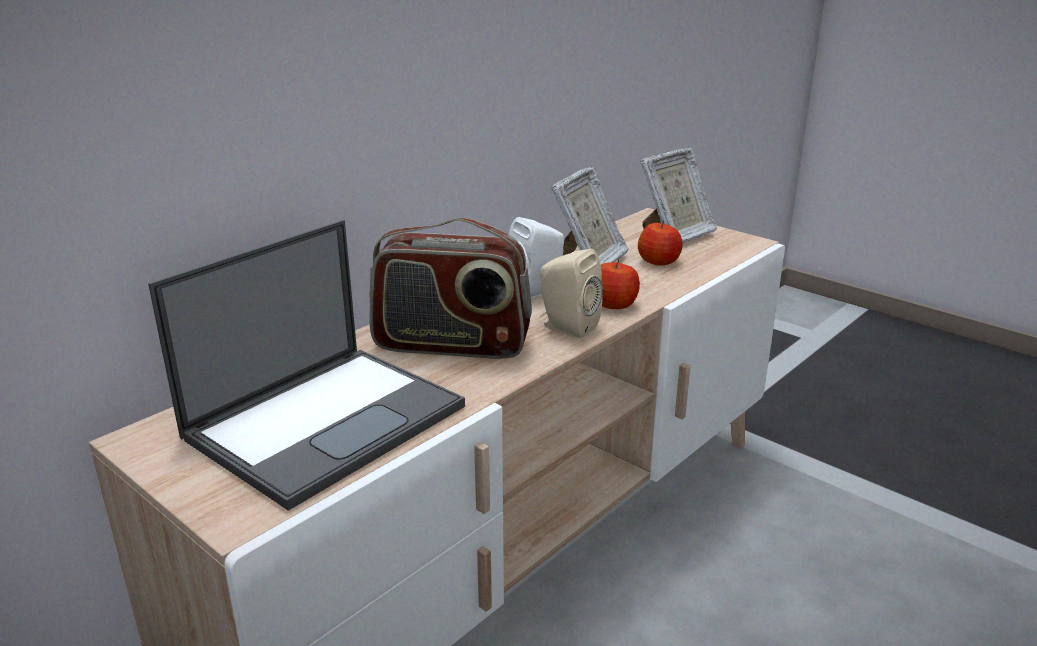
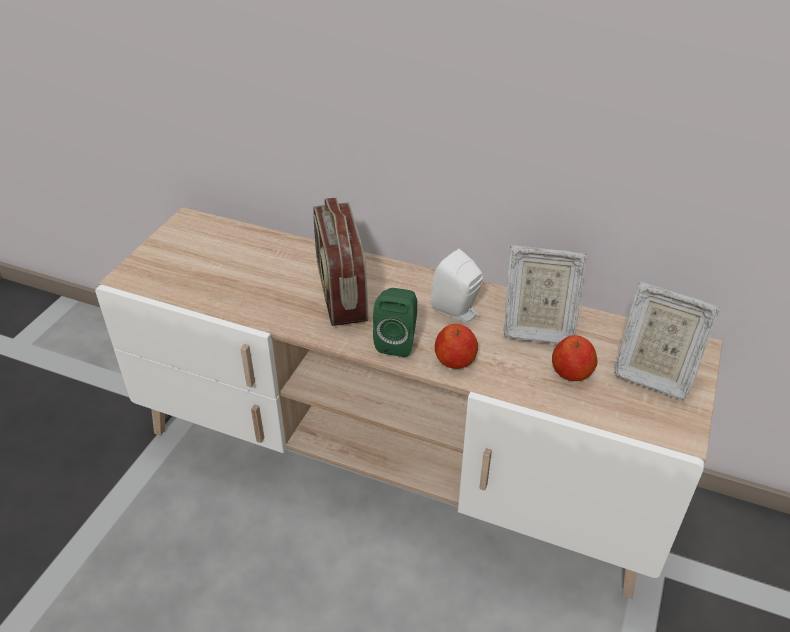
camera: 70 degrees right, 15 degrees up
(328, 420) = (225, 273): laptop -> none
(566, 327) = (397, 341): beige speaker -> green speaker

